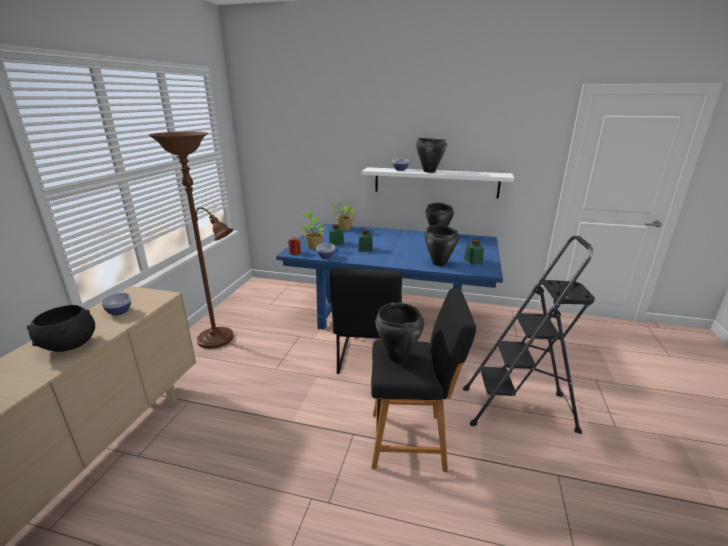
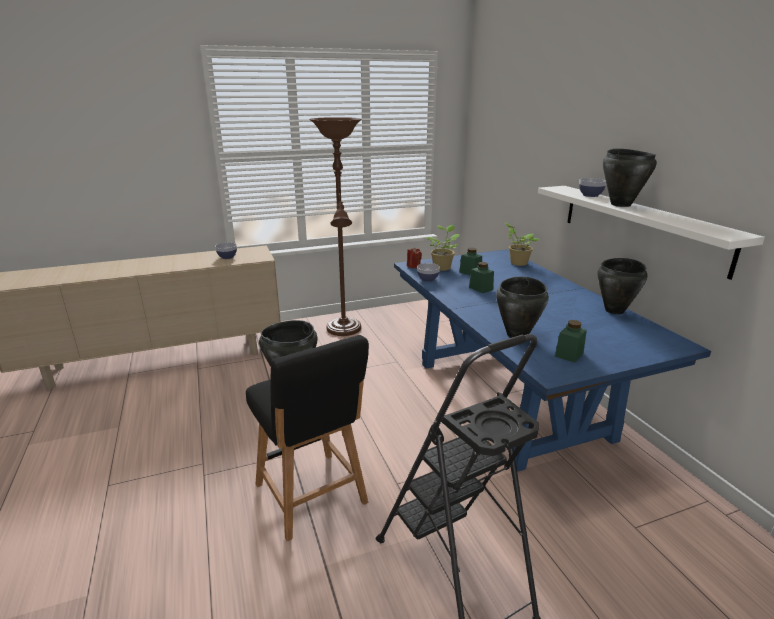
camera: 55 degrees right, 0 degrees up
(69, 345) = (176, 263): black bowl -> none
(368, 356) = (414, 413): black chair -> none

